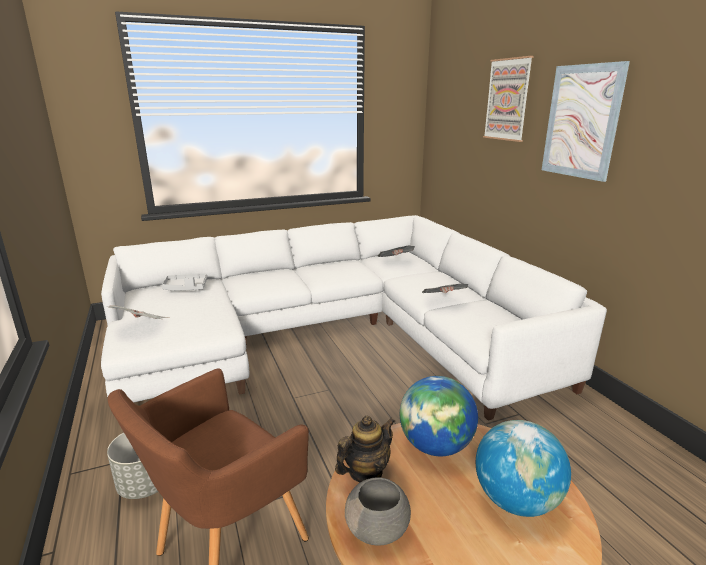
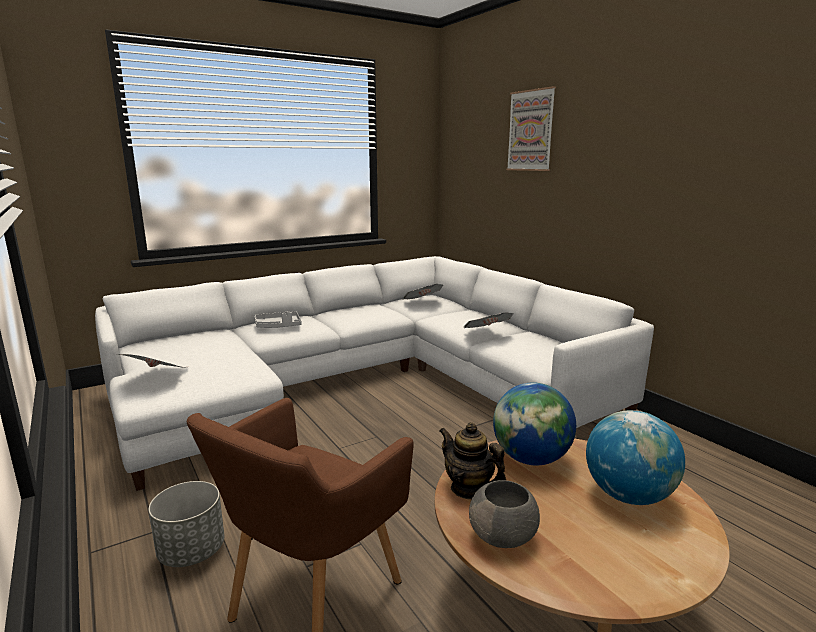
camera: 10 degrees left, 5 degrees down
(186, 288) = (196, 338): grey tray -> grey tray (278, 326)
(365, 472) = (469, 488): teapot -> teapot turned 90 degrees counterclockwise
(581, 121) = (611, 146): picture -> none

